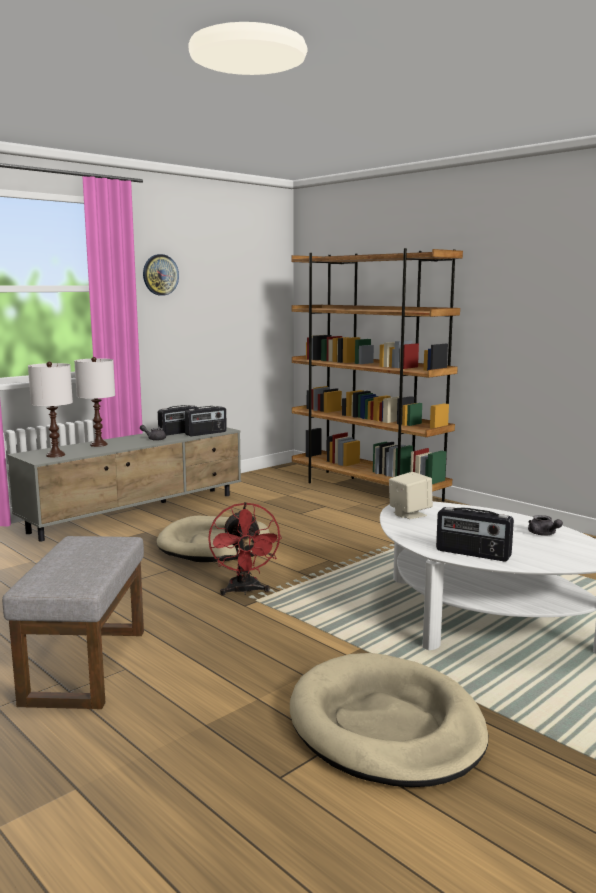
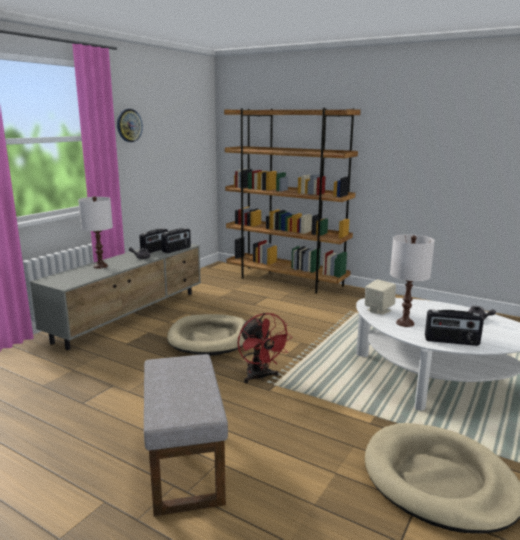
camera: 15 degrees left, 5 degrees up
(56, 455) = (73, 279): white table lamp -> white table lamp (405, 323)

